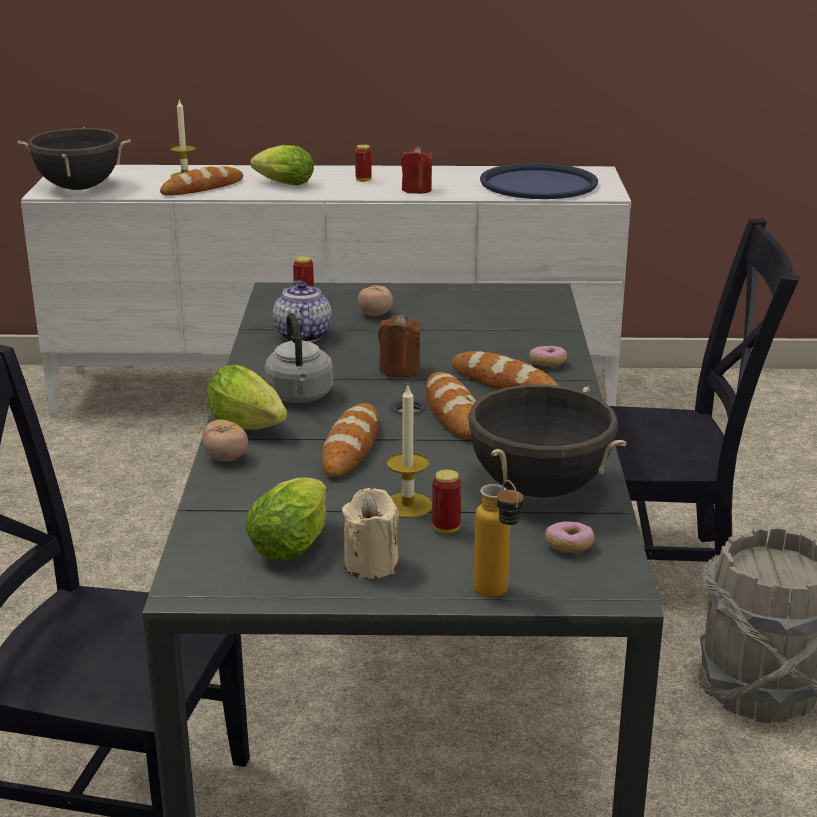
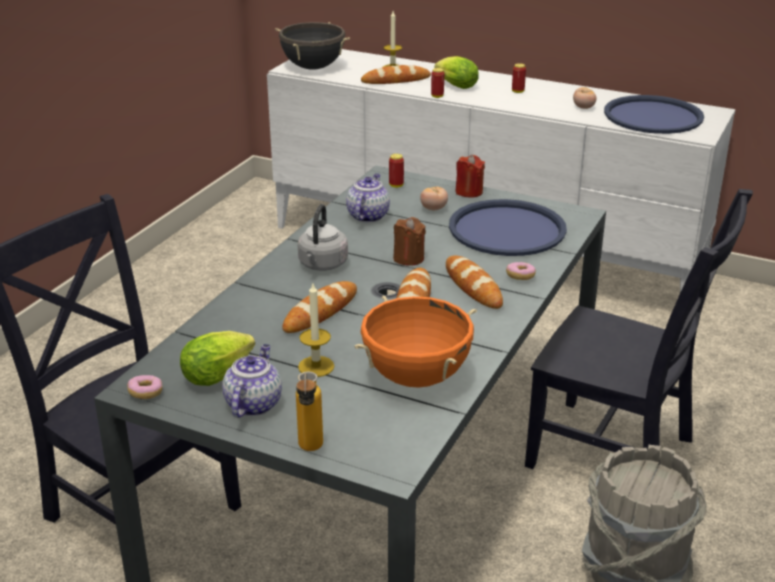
camera: 25 degrees right, 5 degrees up
(226, 458) = (234, 301): tomato -> tomato (583, 107)
(251, 428) = (270, 281): lettuce -> none
(371, 564) = (253, 403): beige candle -> teapot
(416, 190) = (550, 107): red candle -> red candle (469, 192)
(446, 528) = (324, 391): can -> can (437, 96)
(482, 320) = (507, 229): none -> blue tray
(539, 488) = (416, 377): black cooking pot -> orange cooking pot
(569, 546) = (393, 427): donut -> donut (146, 393)

